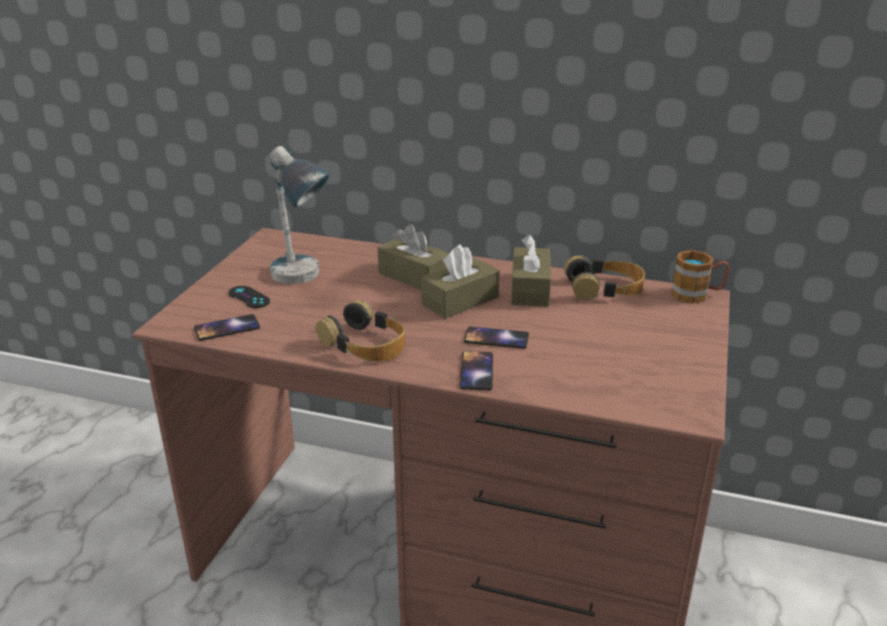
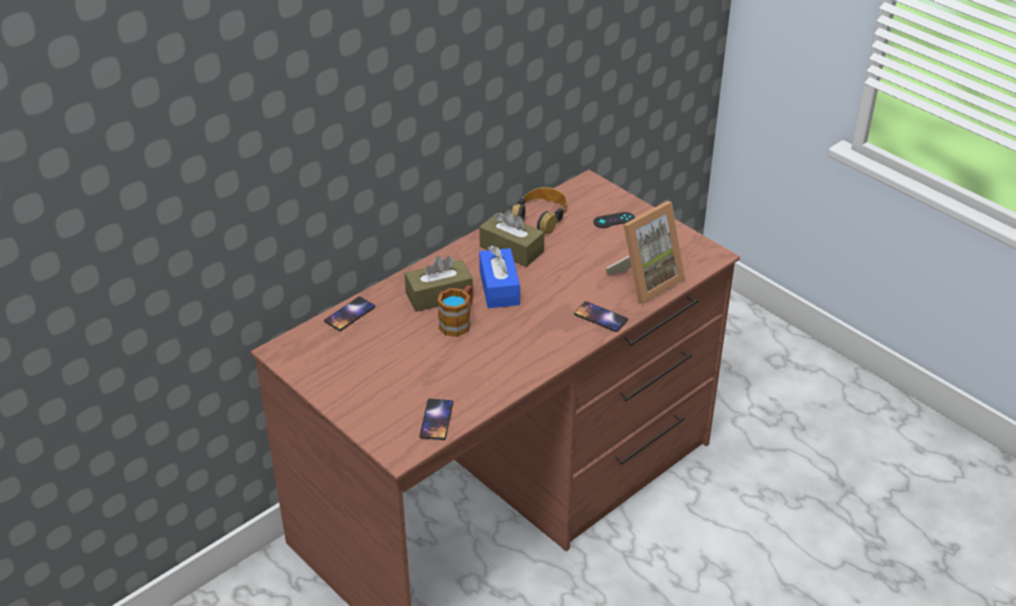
camera: 60 degrees left, 10 degrees up
(249, 297) = (392, 394): black game controller -> black game controller (614, 220)
(302, 282) = (391, 357): table lamp -> none
(365, 344) = (523, 355): headphones -> none
(460, 301) = (499, 288): brown tissue box -> blue tissue box
(496, 338) = (566, 292): phone -> phone (350, 314)
(577, 381) = (645, 281): none -> picture frame
(697, 294) = (583, 184): mug -> mug (458, 322)

